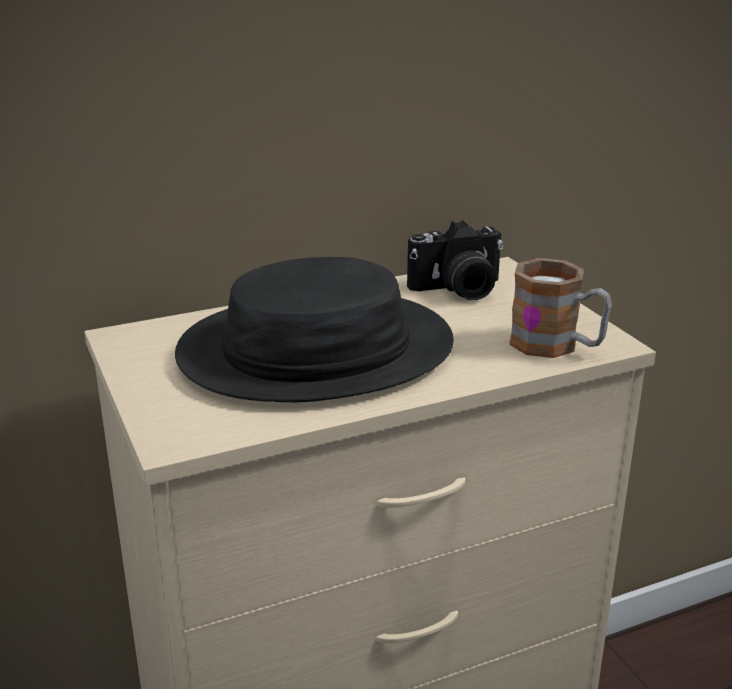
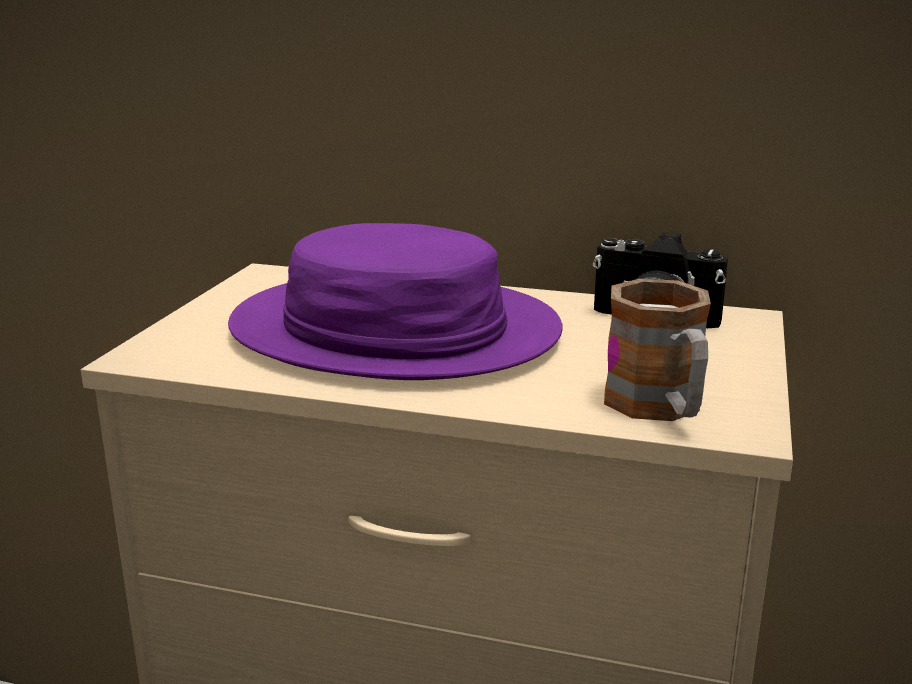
camera: 40 degrees right, 5 degrees down
(316, 351) = (394, 331): black hat -> purple hat

